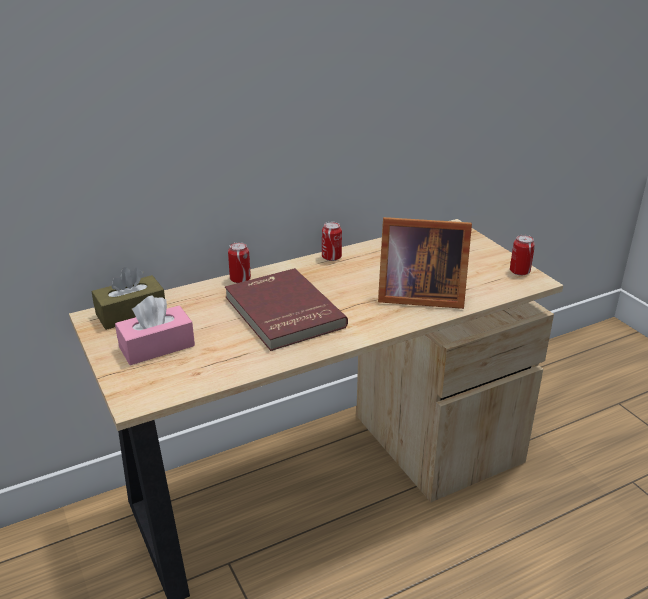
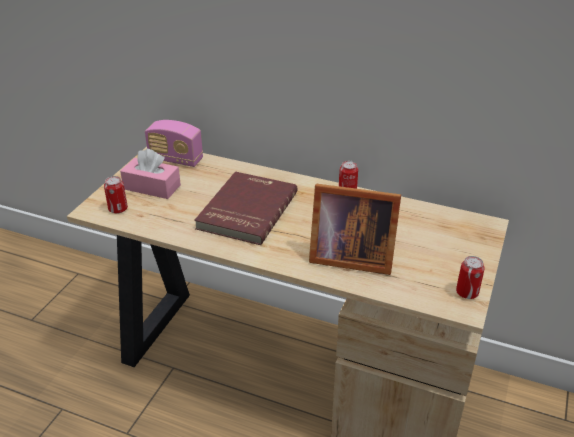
camera: 50 degrees right, 5 degrees up
(131, 313) = (175, 159): brown tissue box -> radio
(240, 279) = (264, 173): can -> can (118, 209)
(417, 295) = (348, 256): picture frame -> picture frame turned 45 degrees counterclockwise

